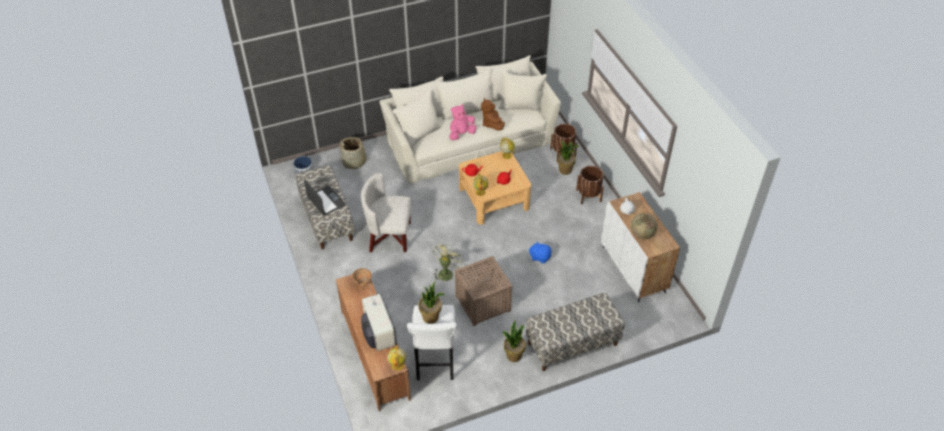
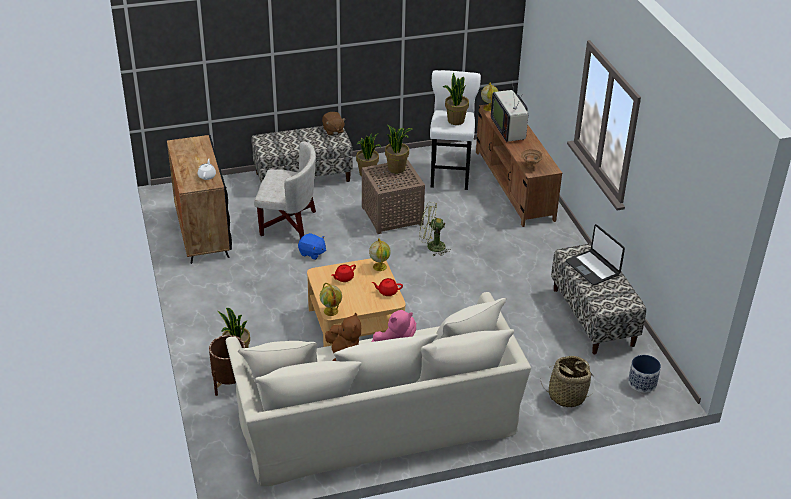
camera: 175 degrees left, 10 degrees down
(389, 236) = (504, 290): white armchair -> white armchair (289, 224)
(446, 272) = (431, 247): green fan -> green fan turned 60 degrees clockwise
(481, 287) = (397, 168): none -> potted plant
(550, 337) = (333, 130): none -> brown plush toy
(588, 195) = (218, 317): brown planter -> none
(634, 269) = (202, 232): white cabinet -> black cabinet
(642, 234) = (202, 154): globe -> none

